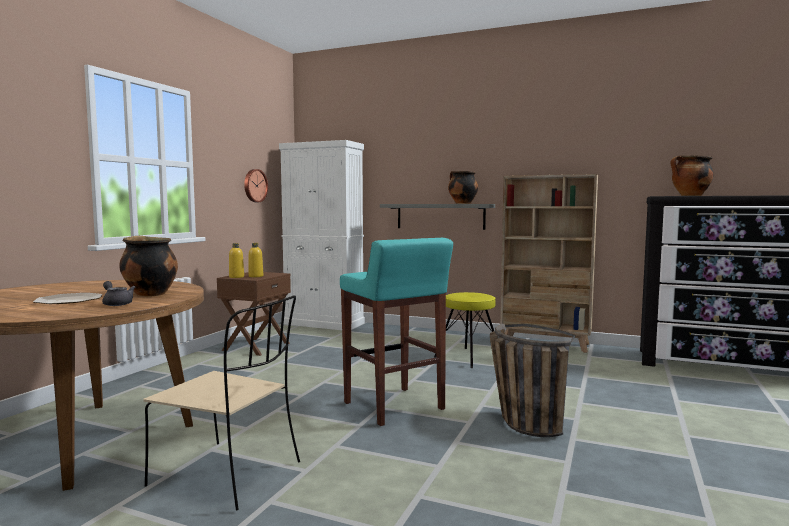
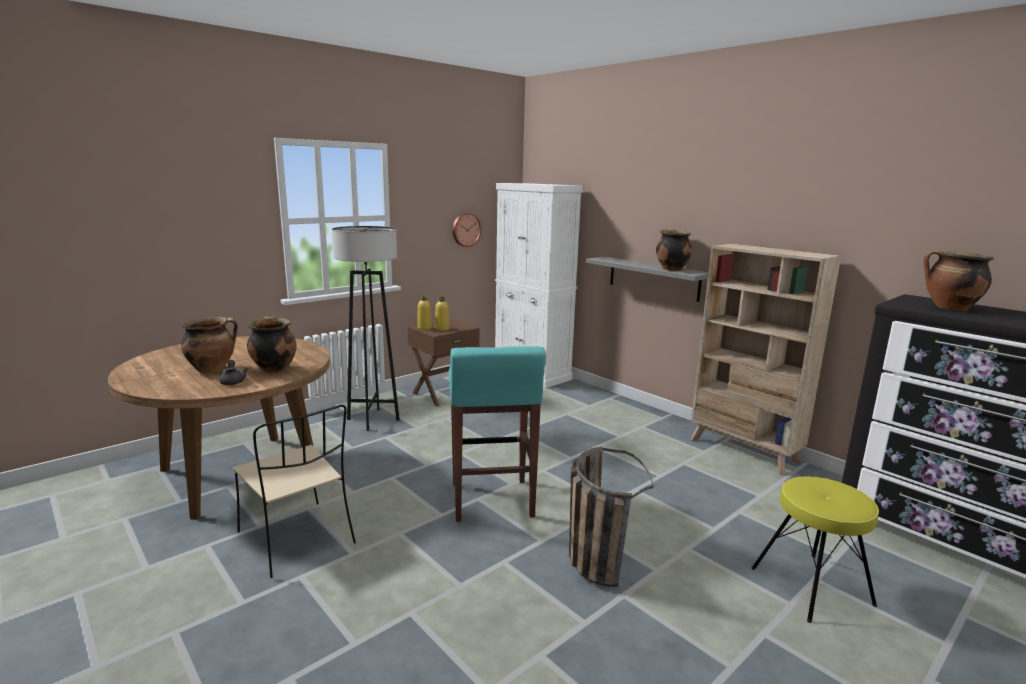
camera: 25 degrees right, 10 degrees up
(69, 300) = (212, 369): plate -> cooking pot
(202, 374) = (373, 420): none -> grey floor lamp
(469, 357) = (632, 452): yellow stool -> yellow stool (812, 586)

